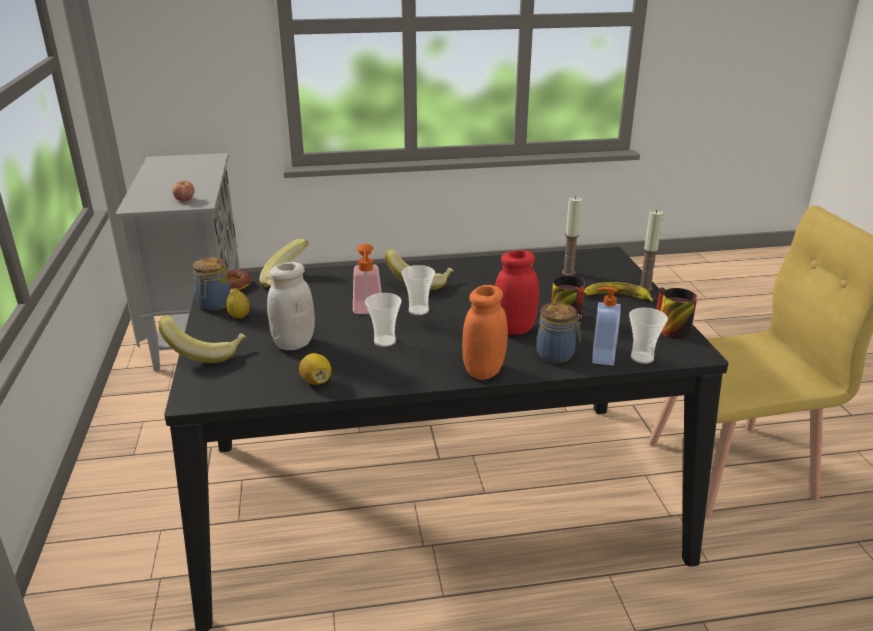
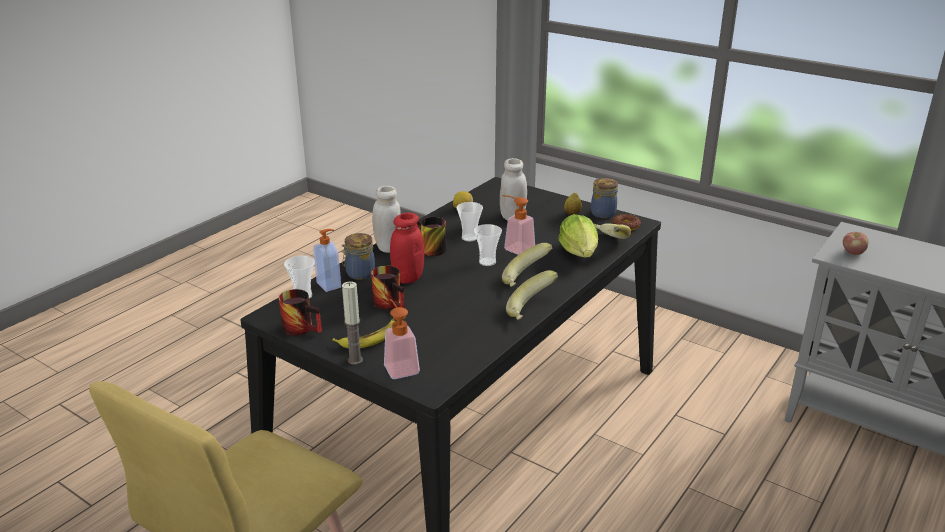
camera: 135 degrees right, 0 degrees up
(206, 352) = (541, 196): banana -> banana (532, 311)
(330, 282) = (579, 253): none -> lettuce
(446, 348) = (428, 249): none -> mug
(484, 371) = (388, 247): orange jar -> white jar
(568, 272) = (438, 345): candle -> none
(614, 272) = (399, 366): none -> soap dispenser

